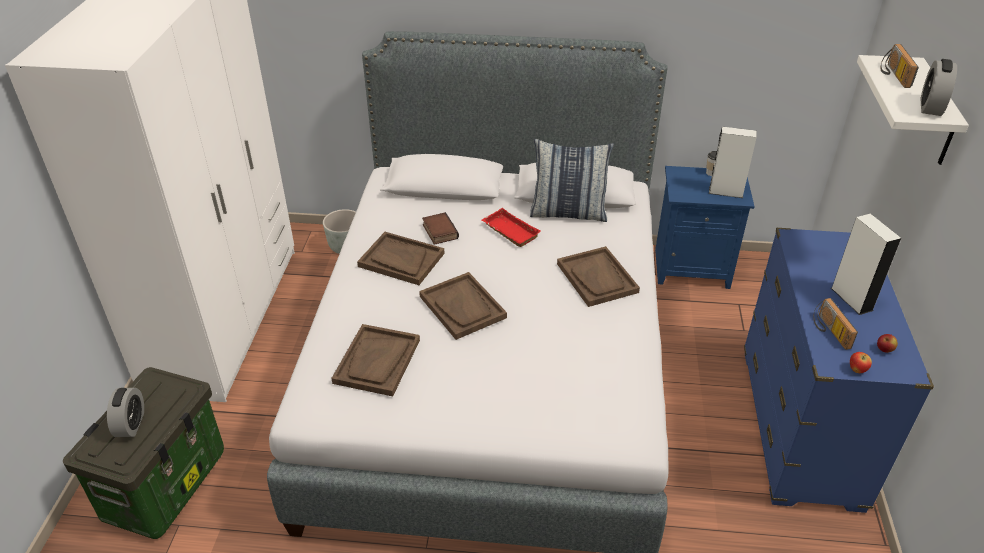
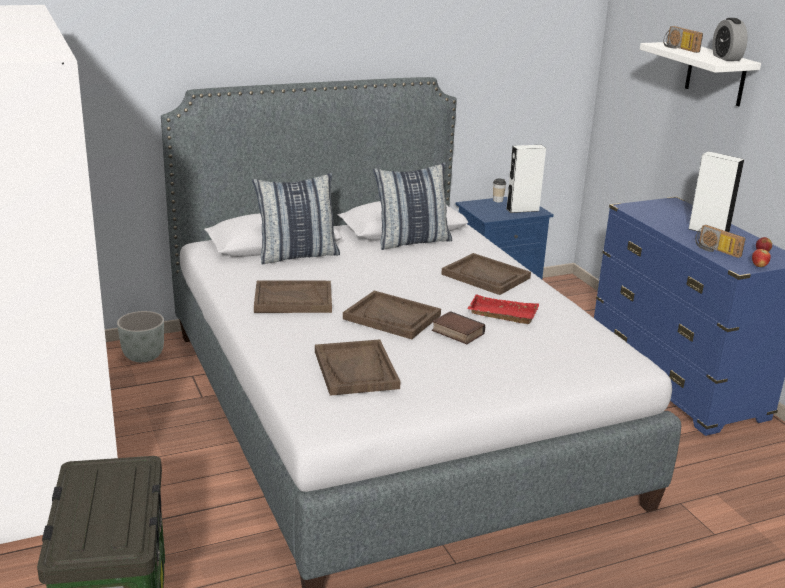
camera: 30 degrees left, 15 degrees down
(131, 424) = (99, 511): alarm clock -> none
(439, 231) = (306, 274): book -> book (456, 332)
(451, 205) = (297, 255): none -> pillow
(509, 232) = (373, 262): red tray -> red tray (501, 315)

